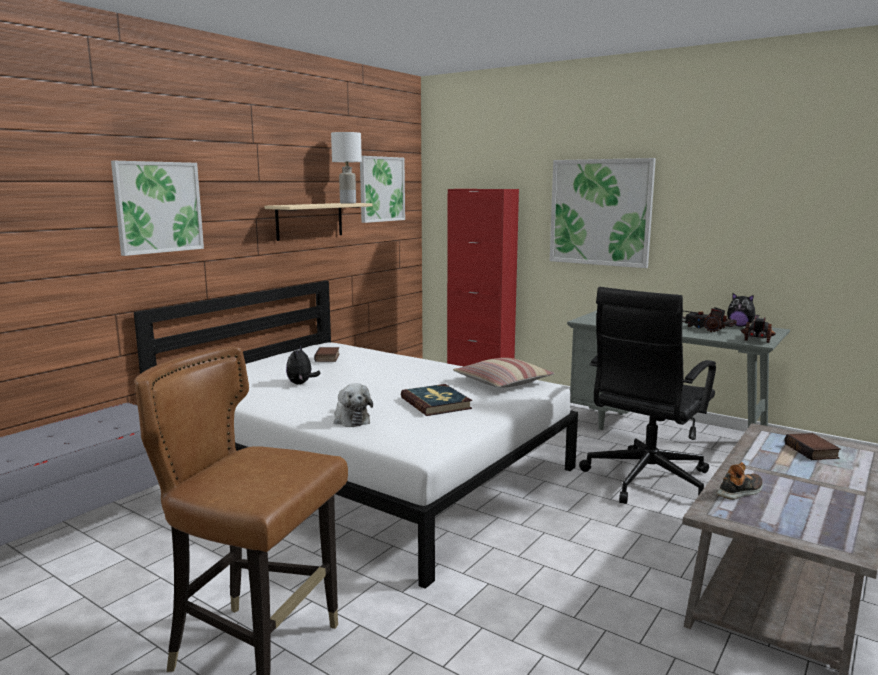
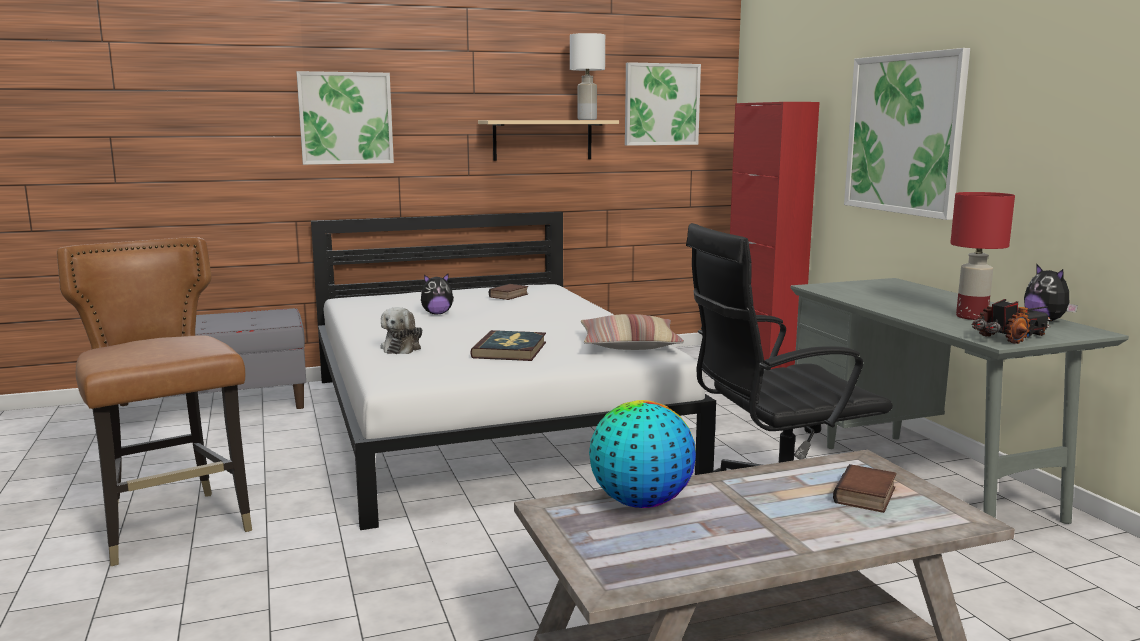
camera: 35 degrees right, 0 degrees up
(301, 383) = (437, 314): plush toy -> plush toy turned 150 degrees counterclockwise
(707, 329) = (971, 317): toy truck -> red table lamp
(740, 492) = (640, 502): shoe -> globe

